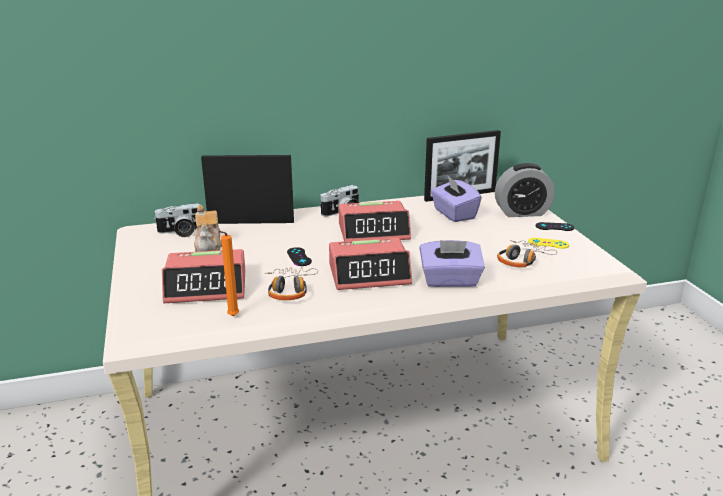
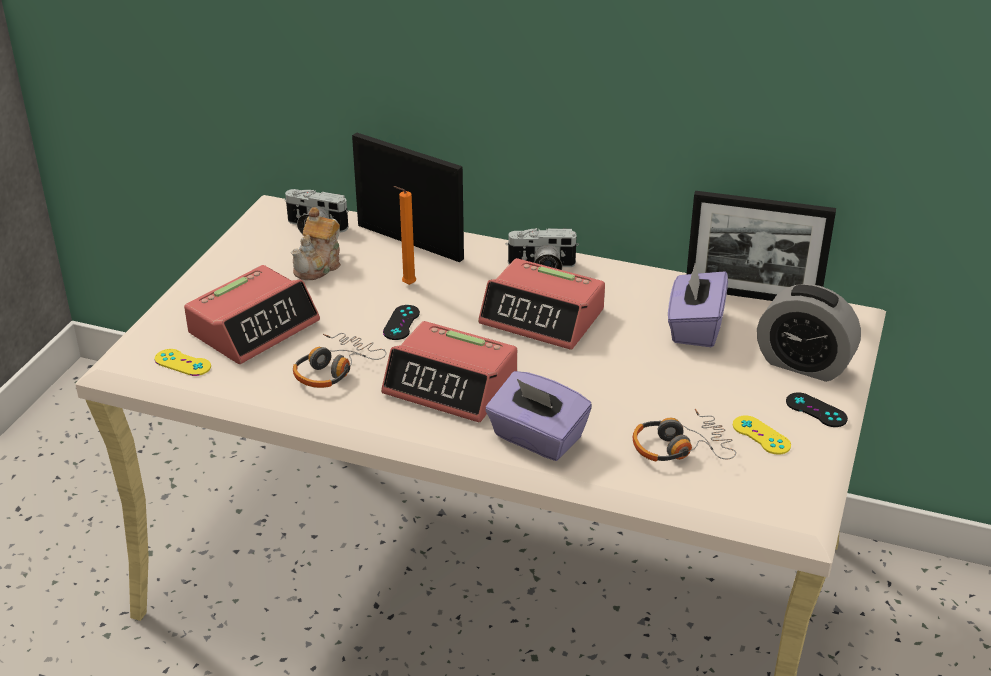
camera: 35 degrees right, 10 degrees up
(181, 320) = (182, 363): none -> yellow game controller
(207, 287) = (254, 327): alarm clock -> alarm clock turned 75 degrees counterclockwise
(232, 317) = (234, 382): orange candle -> orange candle (407, 285)

